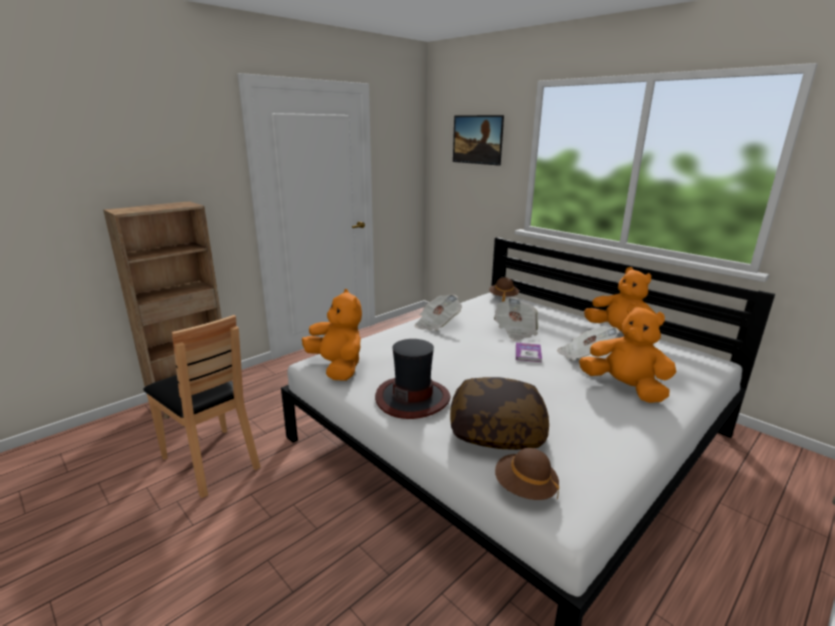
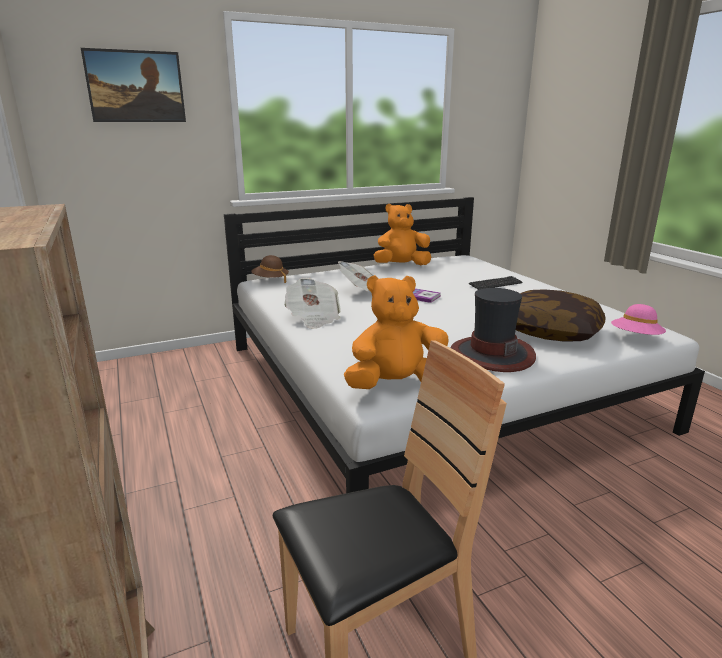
camera: 70 degrees left, 0 degrees up
(525, 488) = (635, 338): brown hat -> pink hat
(585, 355) = (437, 281): newspaper -> none
(624, 388) = (495, 284): orange plush toy -> keyboard

